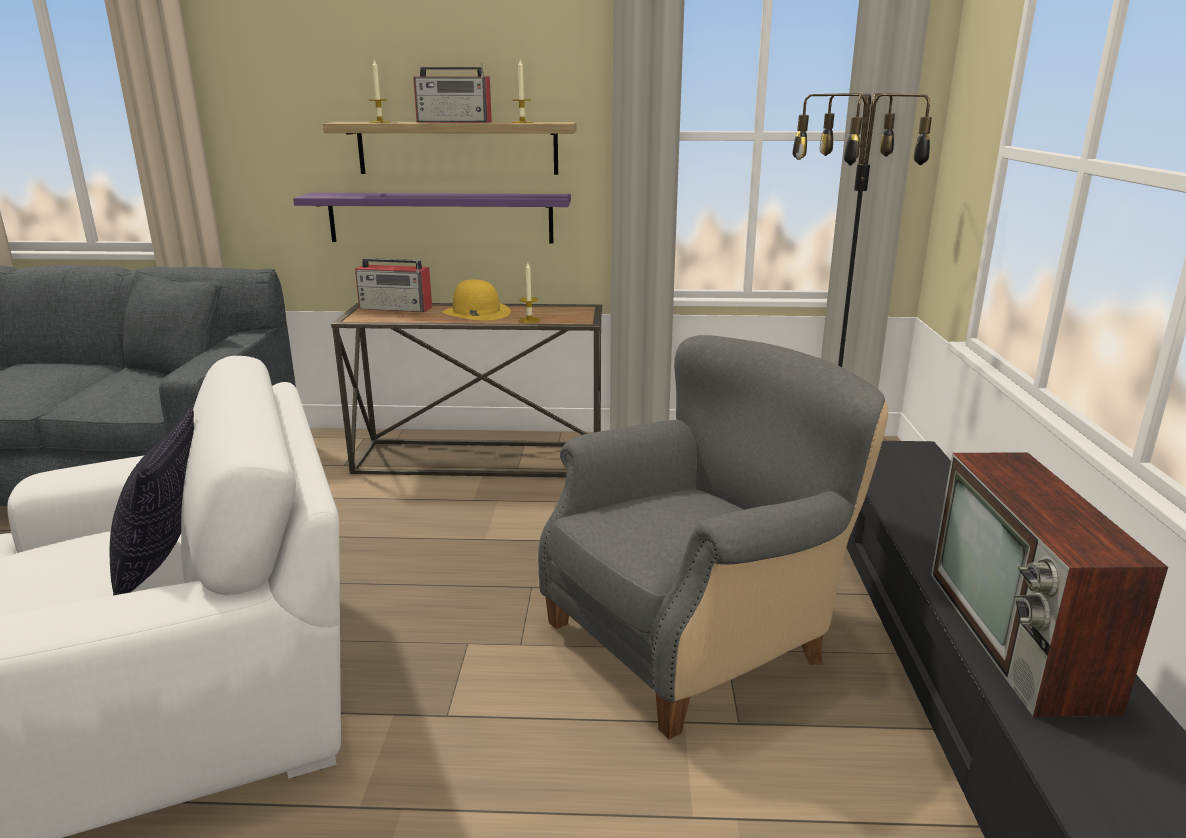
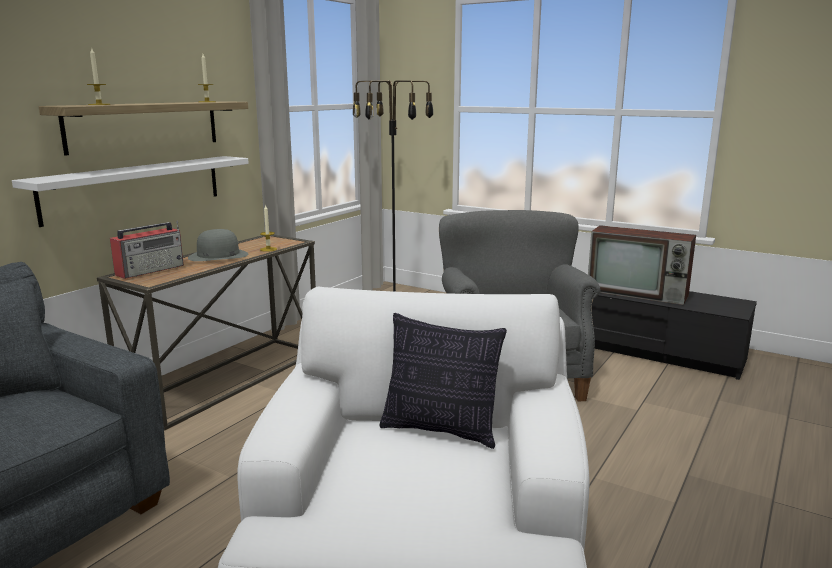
camera: 60 degrees left, 5 degrees down
(440, 218) = (135, 188): purple shelf -> white shelf
(455, 122) = (159, 103): radio -> none
(476, 312) = (218, 256): yellow hat -> grey hat

